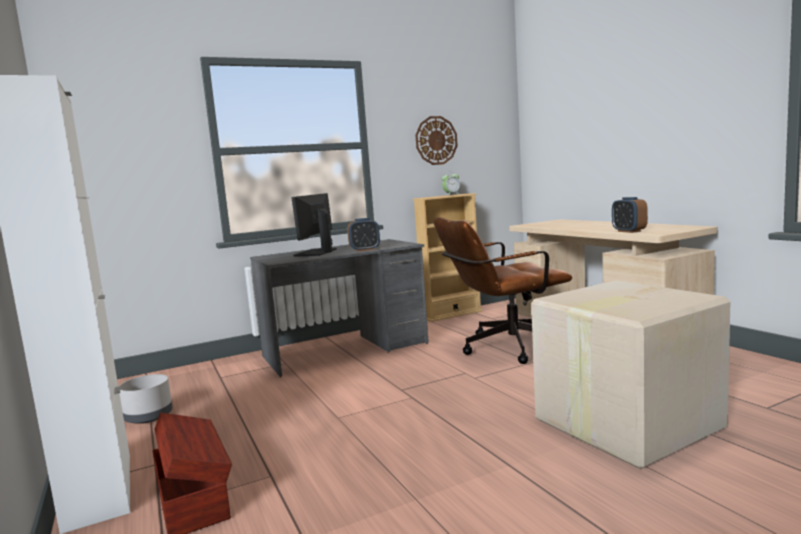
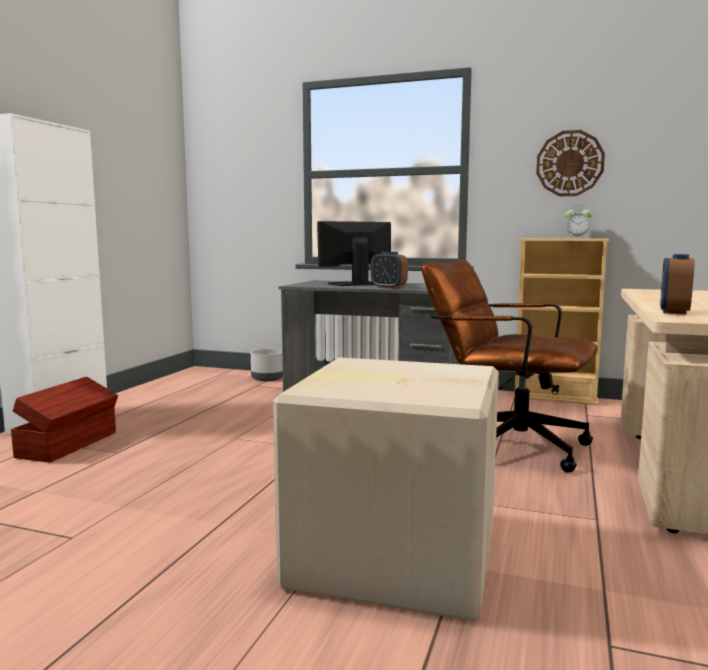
camera: 45 degrees right, 0 degrees up
(149, 416) = (168, 394): grey planter -> grey planter (268, 378)

